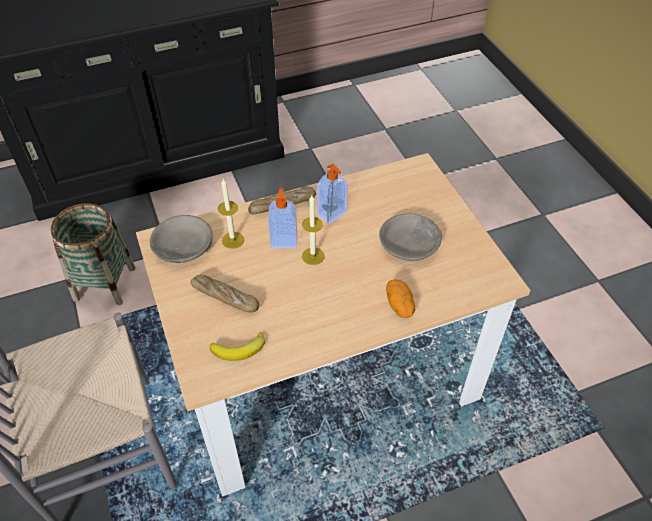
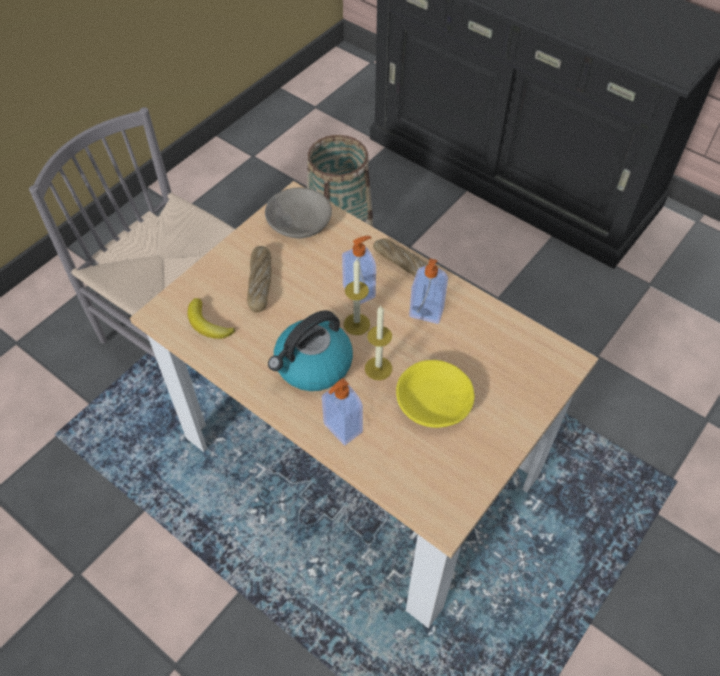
camera: 60 degrees right, 5 degrees up
(233, 240) = (332, 252): candle -> candle (378, 368)
(332, 298) = (312, 365): none -> kettle
(399, 305) = (342, 429): potato -> soap dispenser
(410, 244) = (434, 402): grey bowl -> yellow bowl

